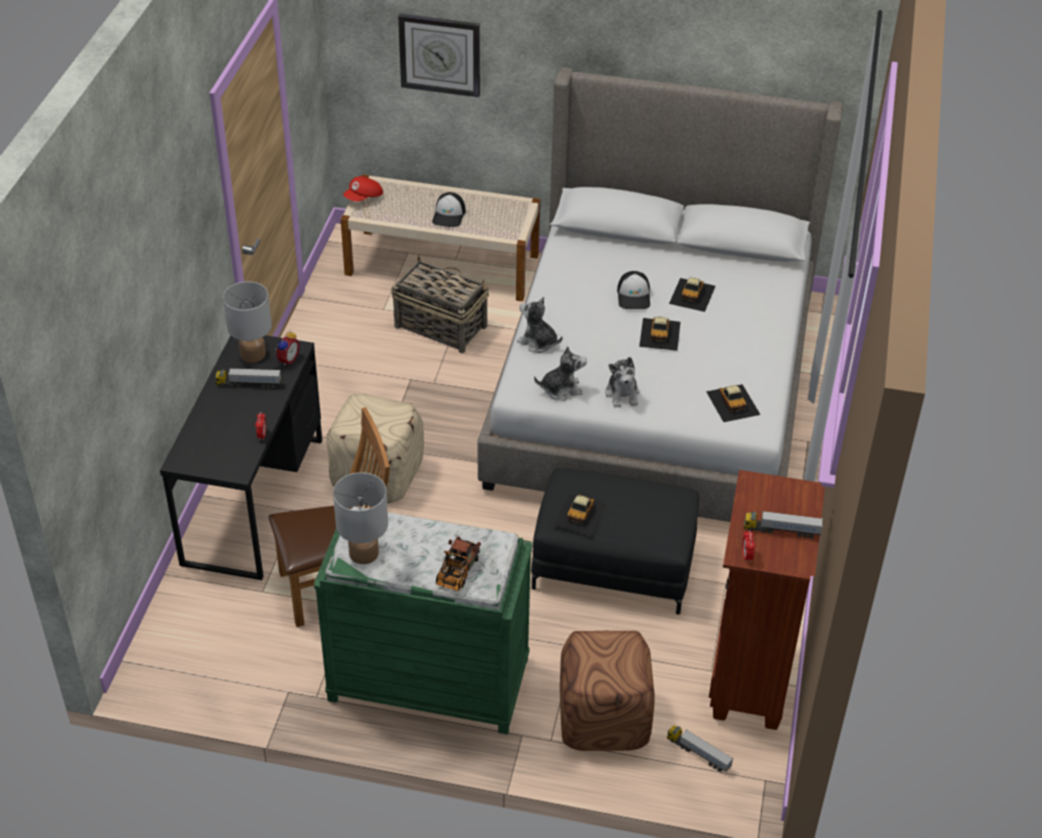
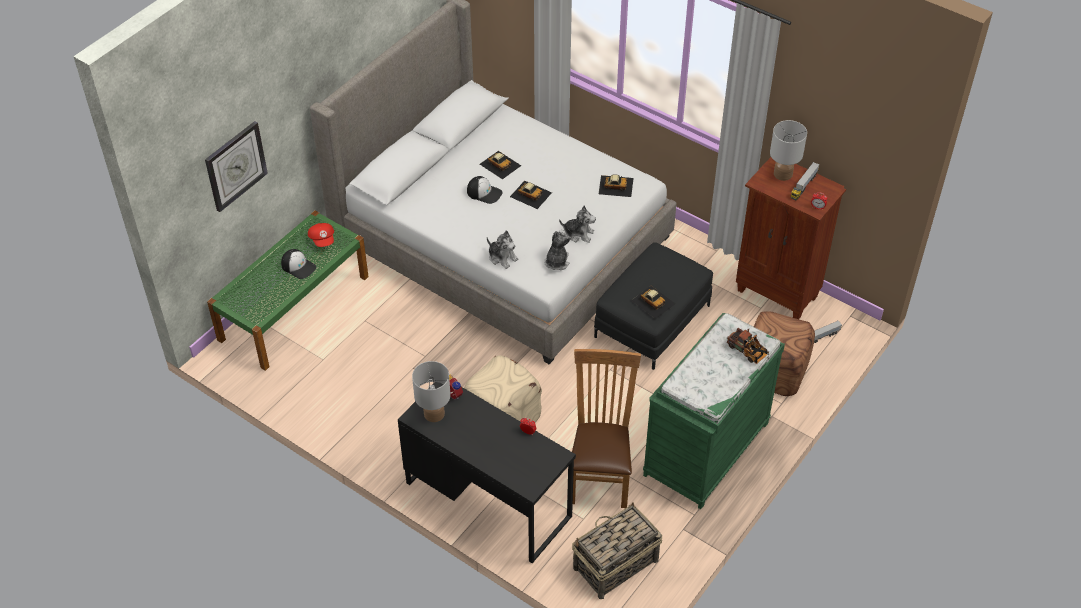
camera: 65 degrees left, 5 degrees up
(248, 384) = (467, 425): toy truck -> none
(363, 553) = (709, 393): grey table lamp -> grey table lamp (782, 174)
(364, 198) = (240, 309): red cap -> red cap (323, 239)
(440, 326) = (364, 332): basket -> basket (614, 565)
(442, 264) = (293, 307): beige bench -> green bench
(538, 342) = (502, 257): plush toy -> plush toy turned 105 degrees counterclockwise

